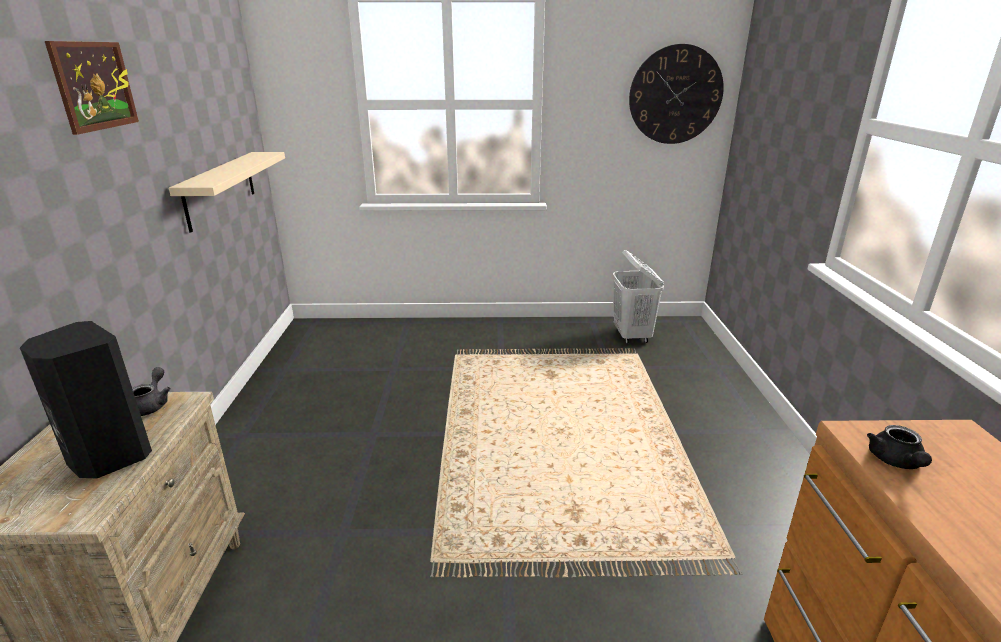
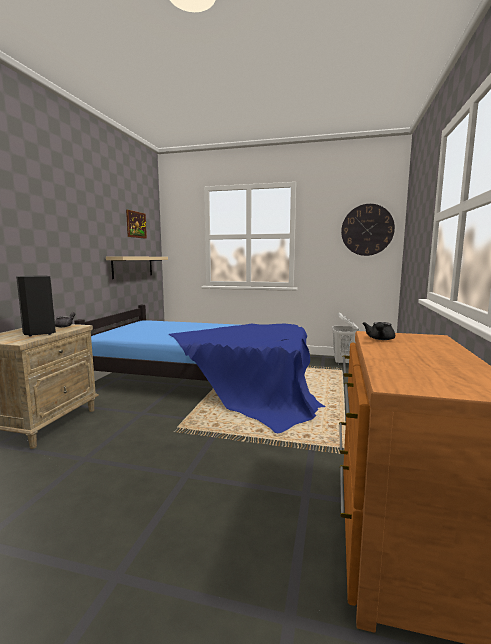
camera: 15 degrees right, 15 degrees down
(94, 85) = (80, 206): picture -> picture (136, 224)
(429, 417) = (209, 381): none -> bed

